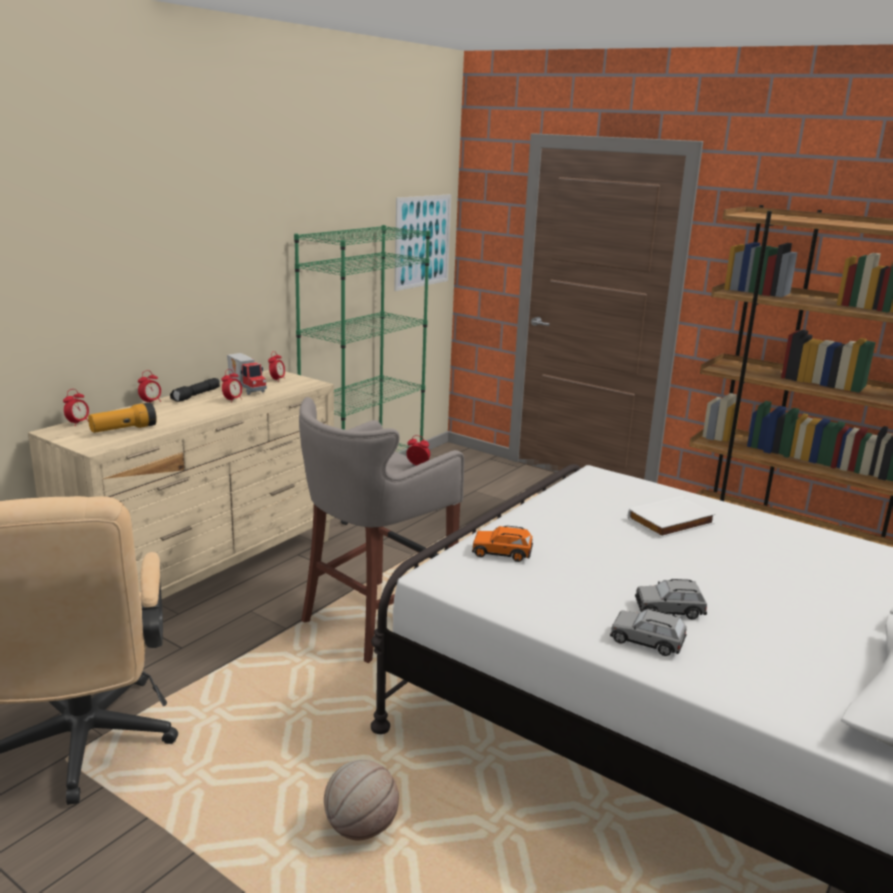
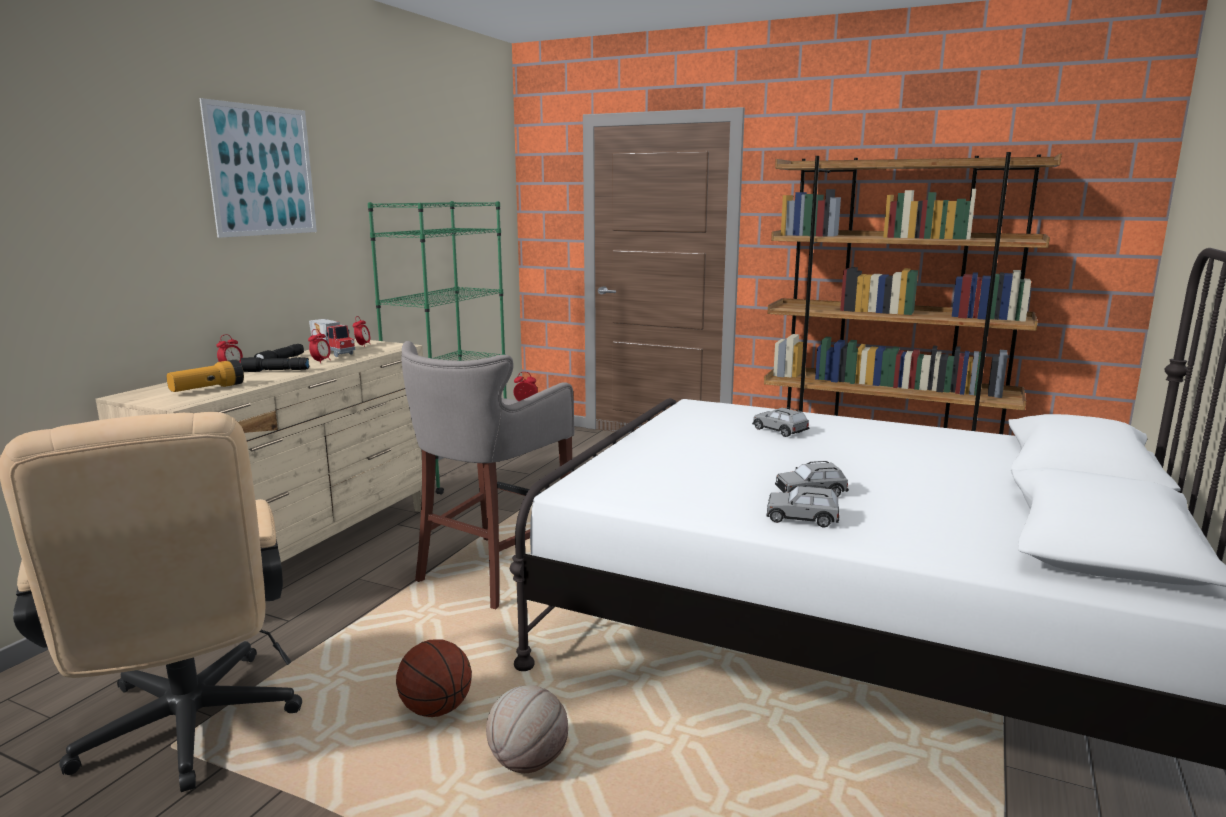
camera: 10 degrees left, 5 degrees down
(78, 423) = (153, 388): alarm clock -> none
(187, 410) = (274, 371): none -> black flashlight
(292, 760) = (436, 709): none -> basketball
(422, 241) = (488, 221): picture -> picture (262, 171)
(502, 553) = (631, 467): orange toy car -> none
(671, 522) = (780, 431): white book -> grey toy car

